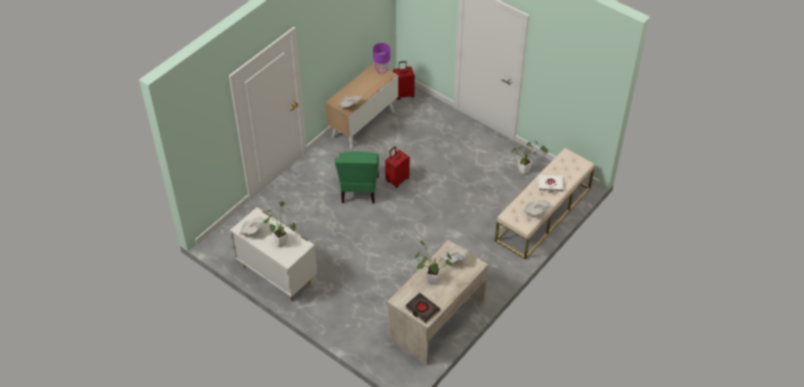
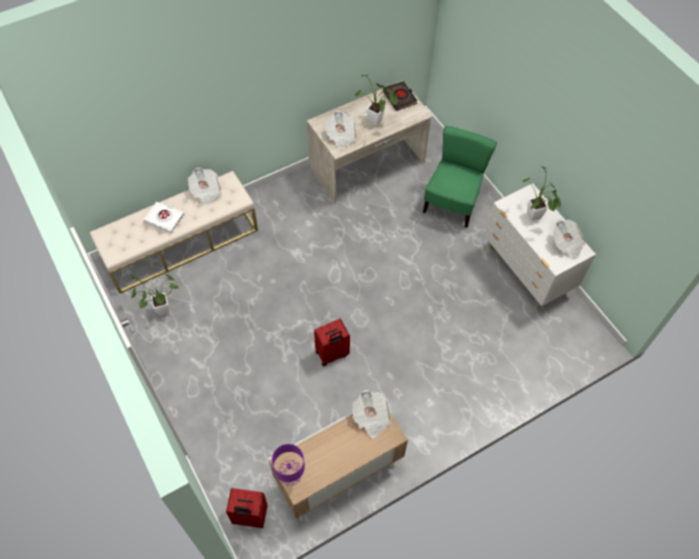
camera: 160 degrees left, 10 degrees up
(359, 189) = (388, 356): green chair -> green chair (452, 203)

